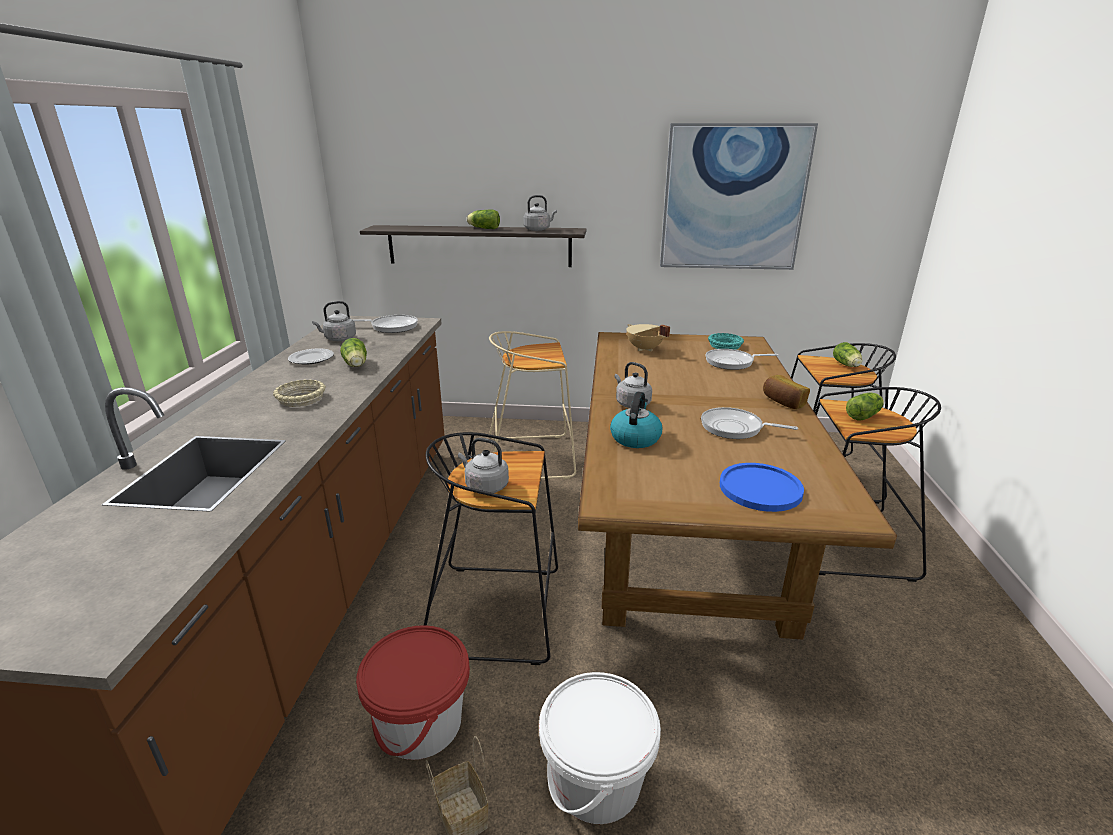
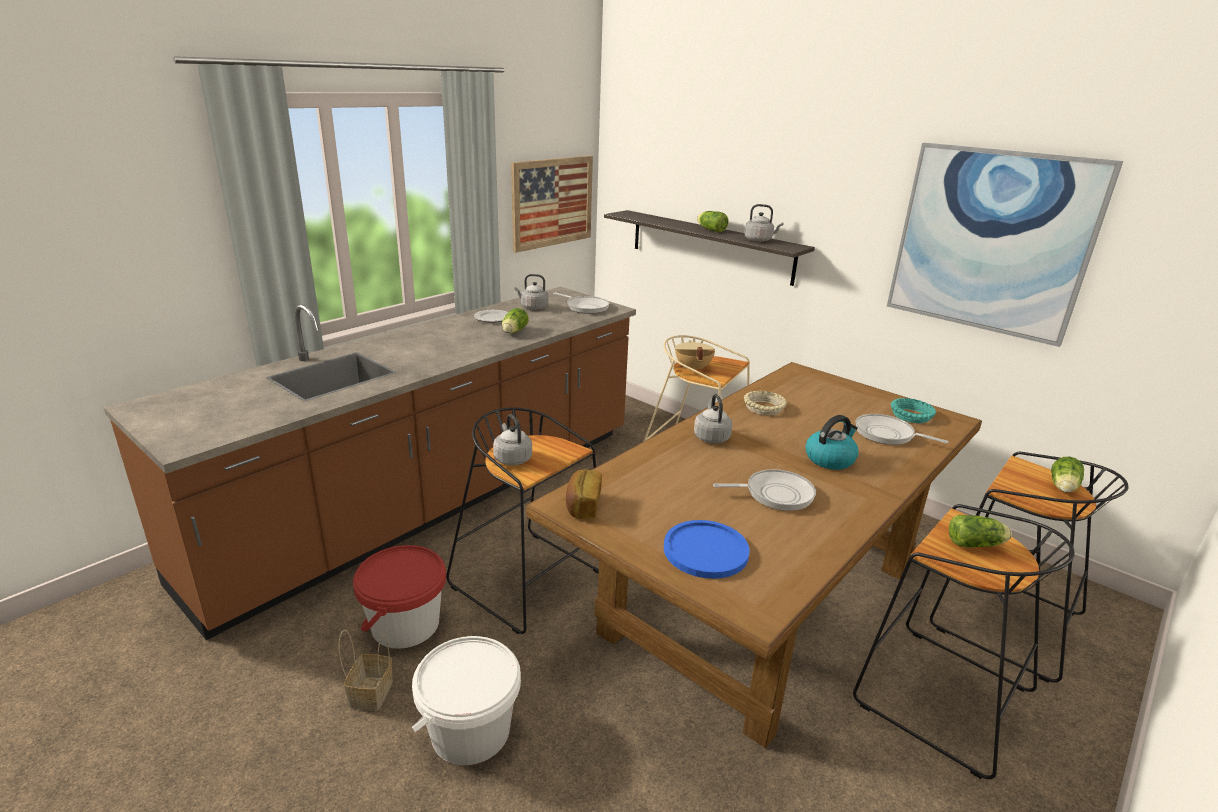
camera: 35 degrees right, 0 degrees up
(299, 225) = (552, 202): none -> picture
(301, 398) = (445, 346): beige bowl -> beige bowl (764, 408)
(635, 438) = (665, 466): kettle -> kettle (830, 459)
(644, 349) = (810, 392): beige cooking pot -> beige cooking pot (692, 368)
(735, 428) = (775, 494): frying pan -> frying pan turned 120 degrees clockwise
(783, 402) = (874, 491): bread -> bread (583, 505)

